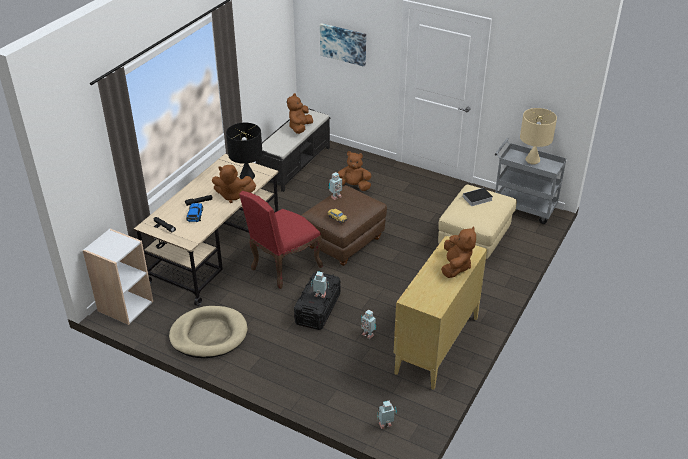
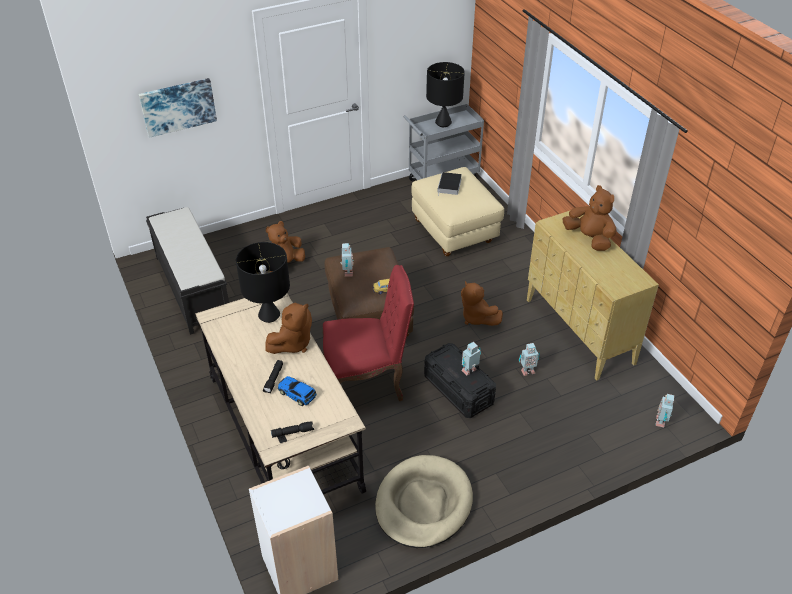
camera: 55 degrees left, 5 degrees up
(283, 267) = (365, 384): red chair -> red chair turned 90 degrees counterclockwise
(300, 128) = (186, 238): brown plush toy -> brown plush toy (476, 318)
(532, 161) = (443, 123): beige table lamp -> black table lamp

